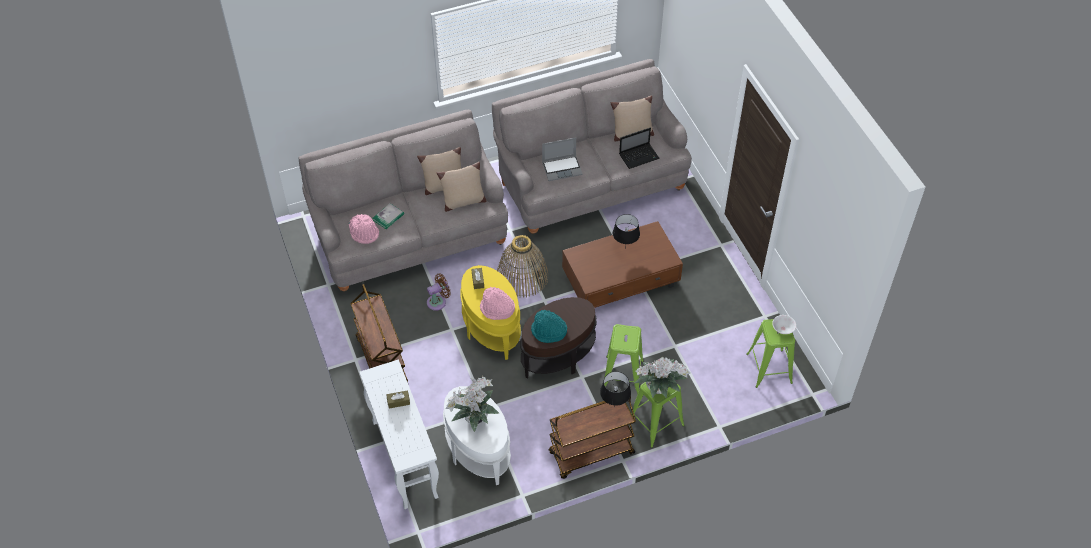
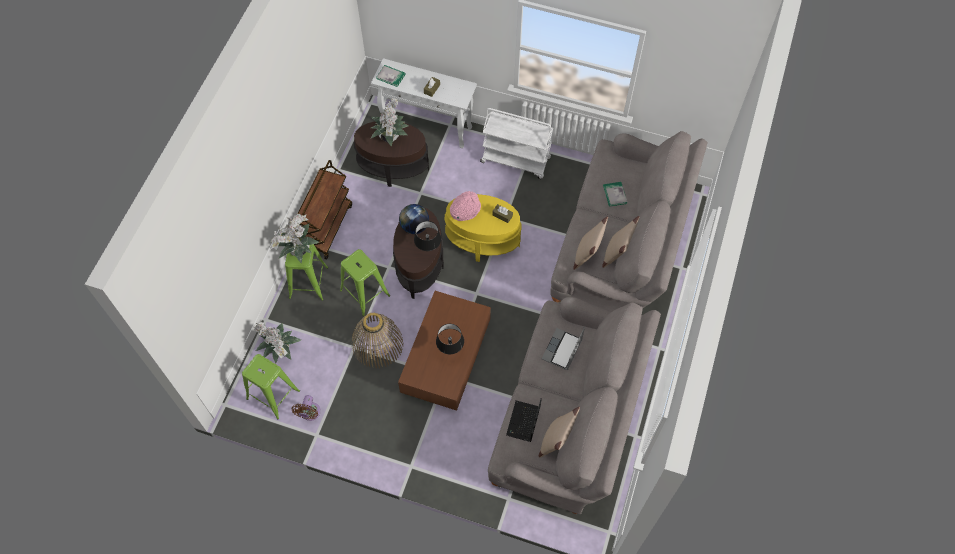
camera: 130 degrees right, 10 degrees up
(364, 233) = (611, 170): pink hat -> none
(381, 361) = (516, 160): brown cart -> white cart
(413, 447) = (391, 76): none -> book
(438, 301) = (538, 225): brown fan -> brown fan (310, 413)
(478, 451) = (393, 167): white side table -> brown side table
(522, 277) = (511, 294): basket -> basket (377, 344)
(548, 332) = (414, 226): turquoise hat -> globe
(614, 407) = (316, 218): black table lamp -> black table lamp (428, 251)
(732, 393) = (280, 351): none -> potted plant
(783, 329) = (259, 375): white bowl -> none

